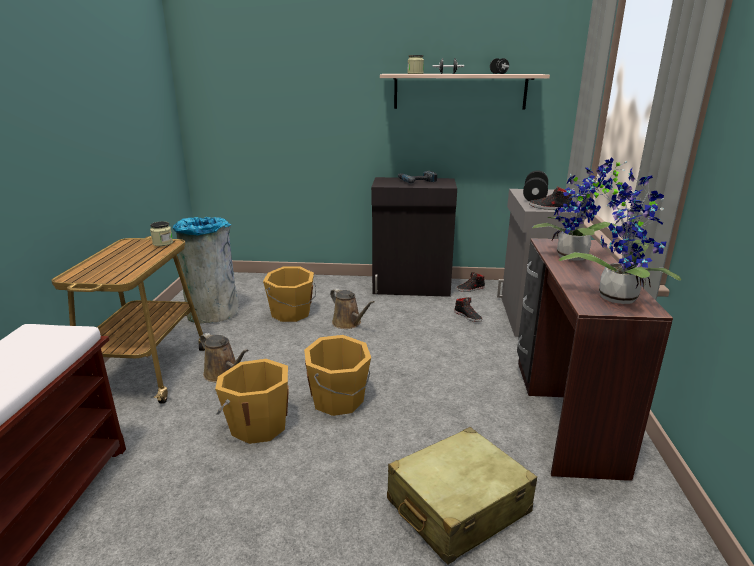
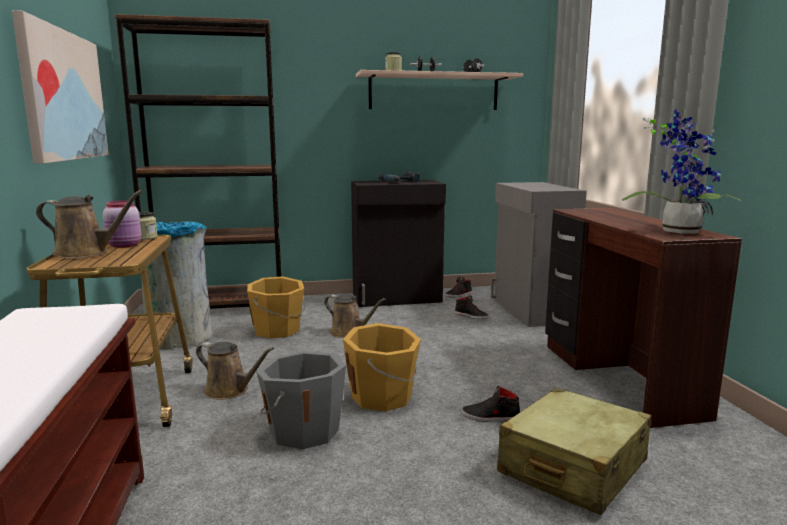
camera: 15 degrees left, 10 degrees down
(104, 117) = (63, 95): none -> picture
(104, 263) = (86, 253): none -> brown watering can
(141, 253) = (125, 245): none -> pink jar
(258, 282) = (219, 308): none -> brown bookcase
(258, 425) = (303, 431): orange bucket -> grey bucket
(534, 197) = (527, 185): black dumbbell -> none
(549, 208) = (551, 189): black shoe -> black shoe (490, 417)
(574, 258) = (609, 216): potted plant -> none

